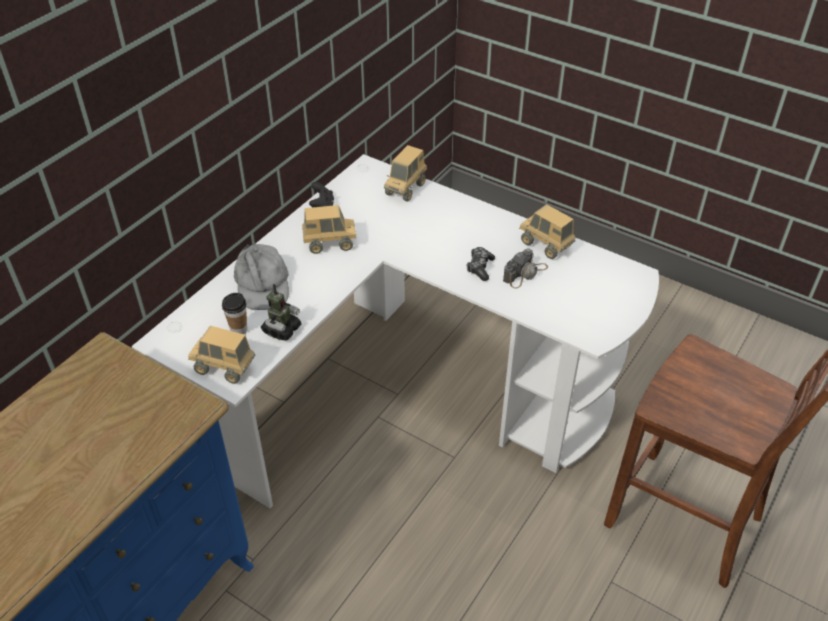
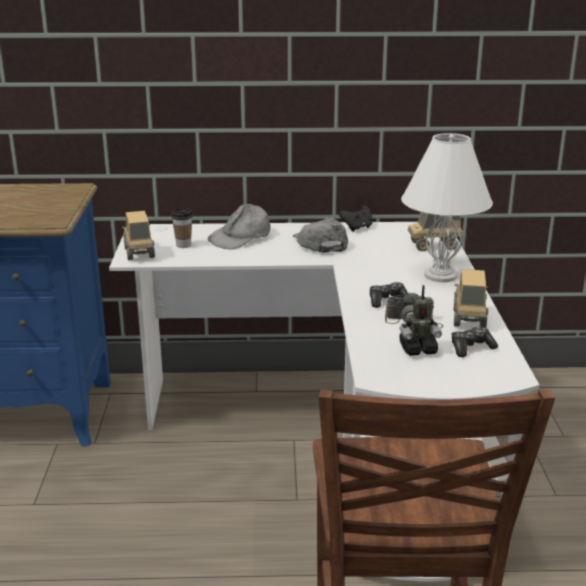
camera: 55 degrees right, 20 degrees down
(281, 330) = (202, 257): toy robot -> toy robot (418, 349)
(330, 244) = (320, 242): toy truck -> grey cap
(463, 217) = (441, 276): none -> white table lamp
(588, 270) = (471, 348): none -> game controller

